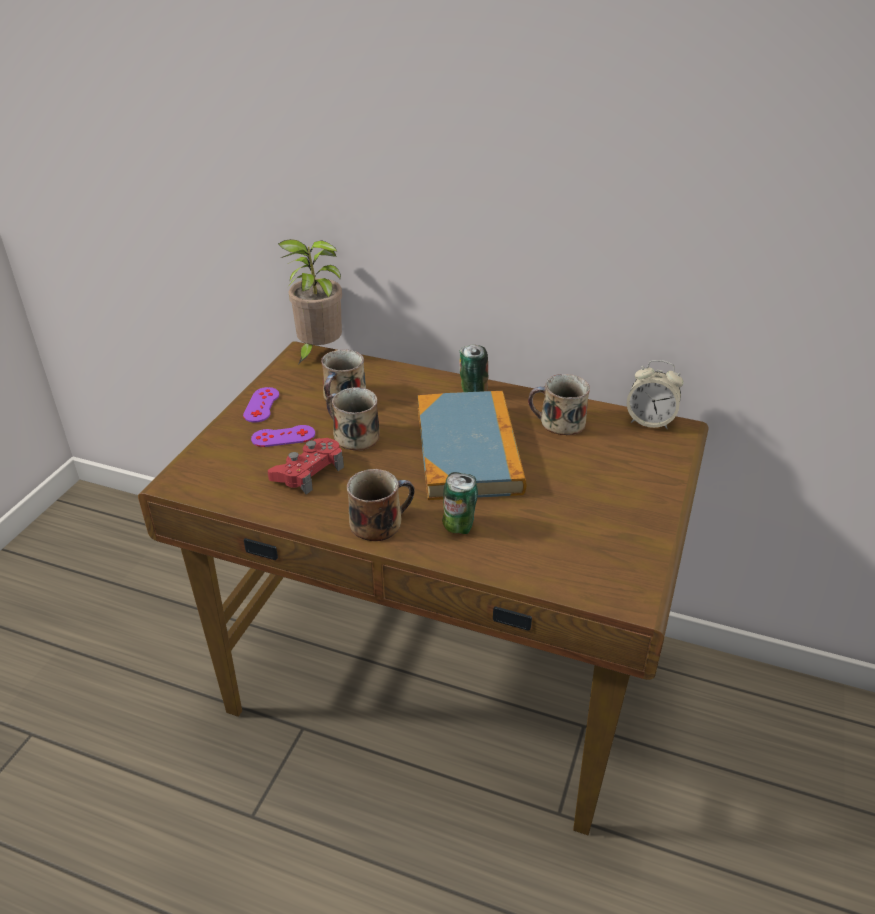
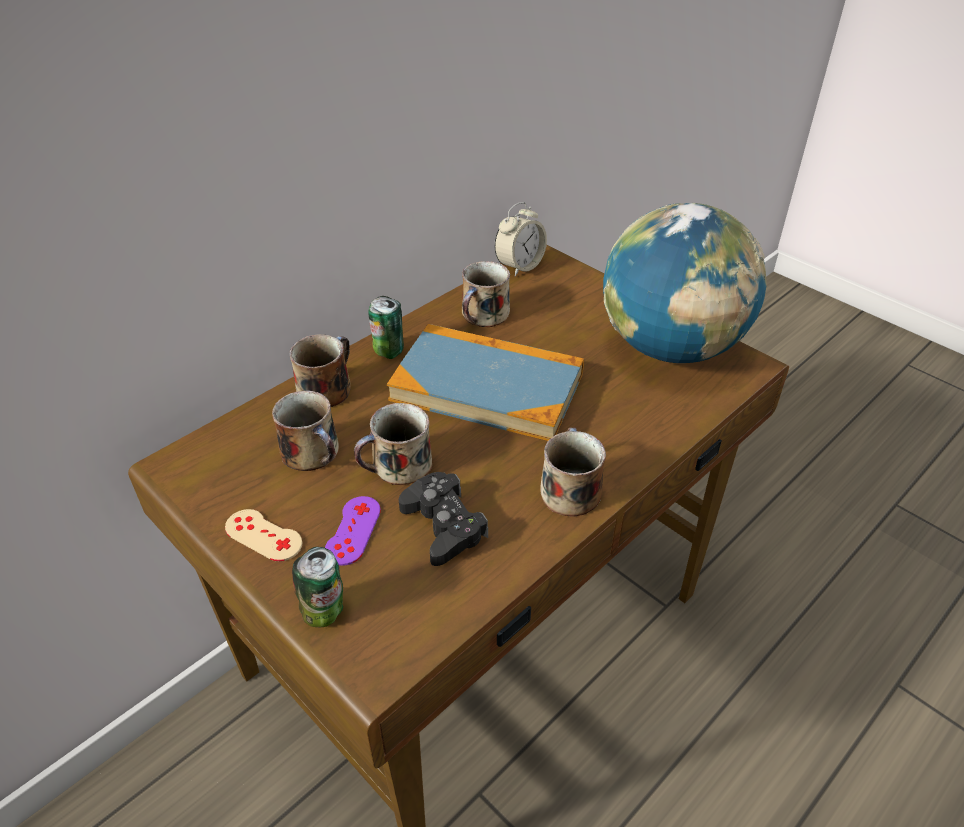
camera: 65 degrees left, 5 degrees up
(261, 405) = (263, 535): purple game controller -> beige game controller
(308, 472) = (443, 525): red game controller -> black game controller
(318, 352) = (187, 448): potted plant -> none
(410, 380) = (326, 388): none -> mug
(458, 526) = (607, 433): can -> can (325, 612)
(611, 539) = (670, 347): none -> globe

